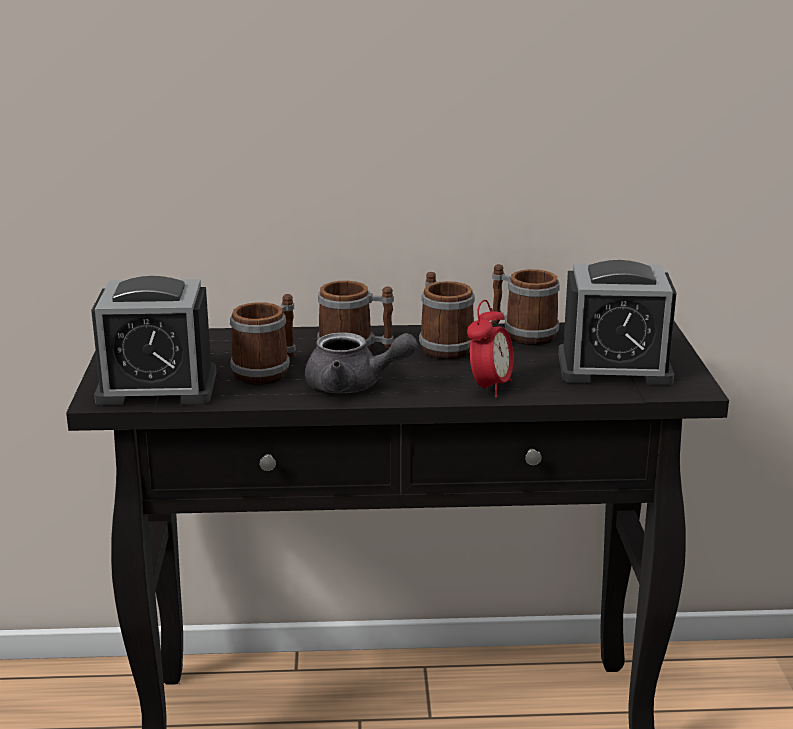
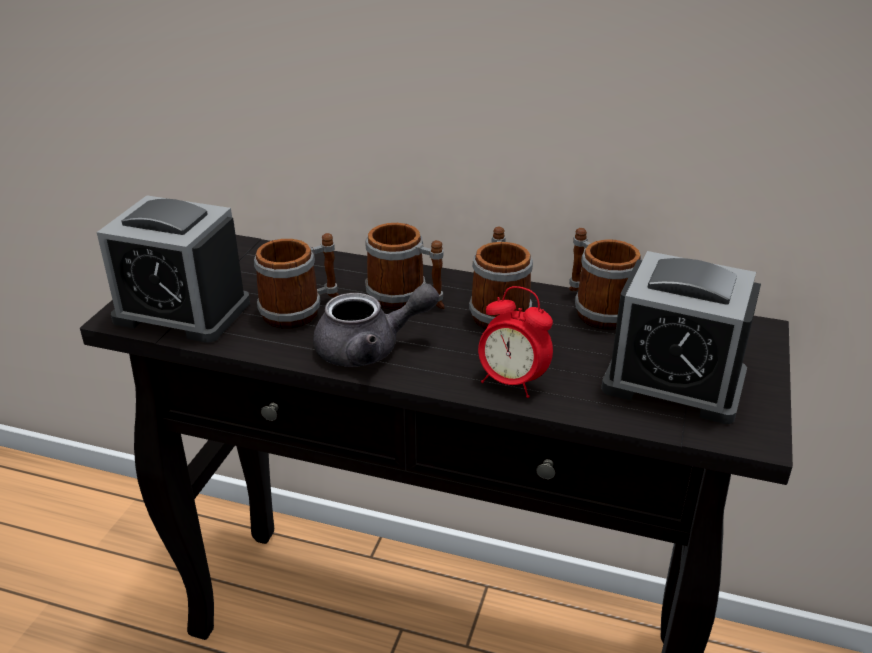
camera: 20 degrees right, 10 degrees up
(354, 385) = (370, 349): grey teapot -> grey teapot turned 45 degrees counterclockwise
(489, 387) = (511, 382): alarm clock -> alarm clock turned 75 degrees clockwise

